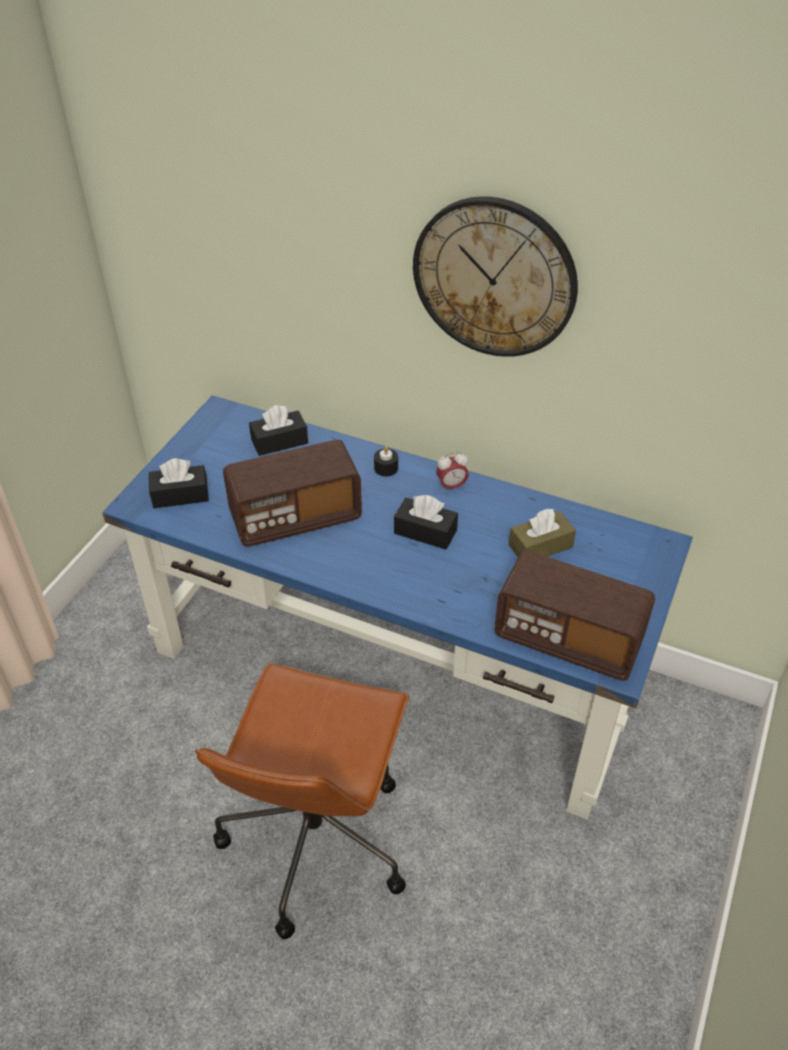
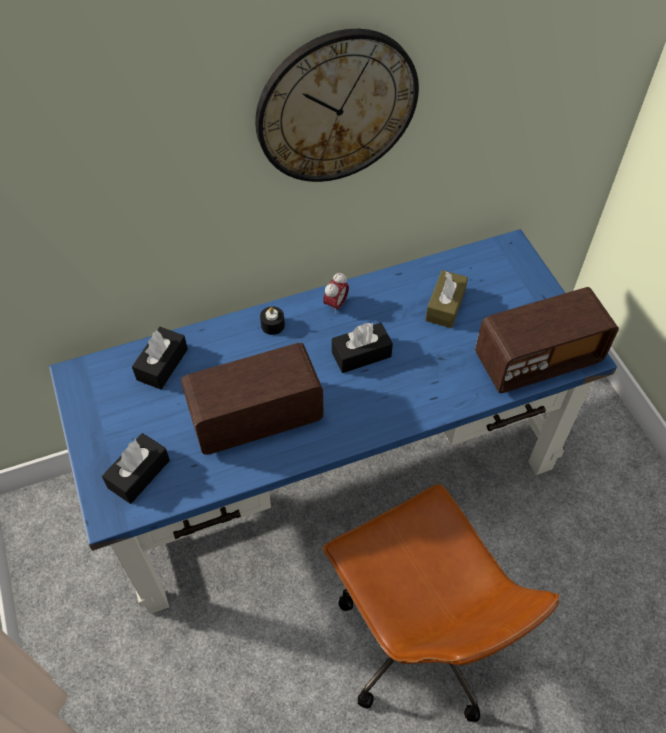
camera: 45 degrees left, 10 degrees up
(295, 518) = (256, 418): radio -> radio turned 135 degrees counterclockwise

